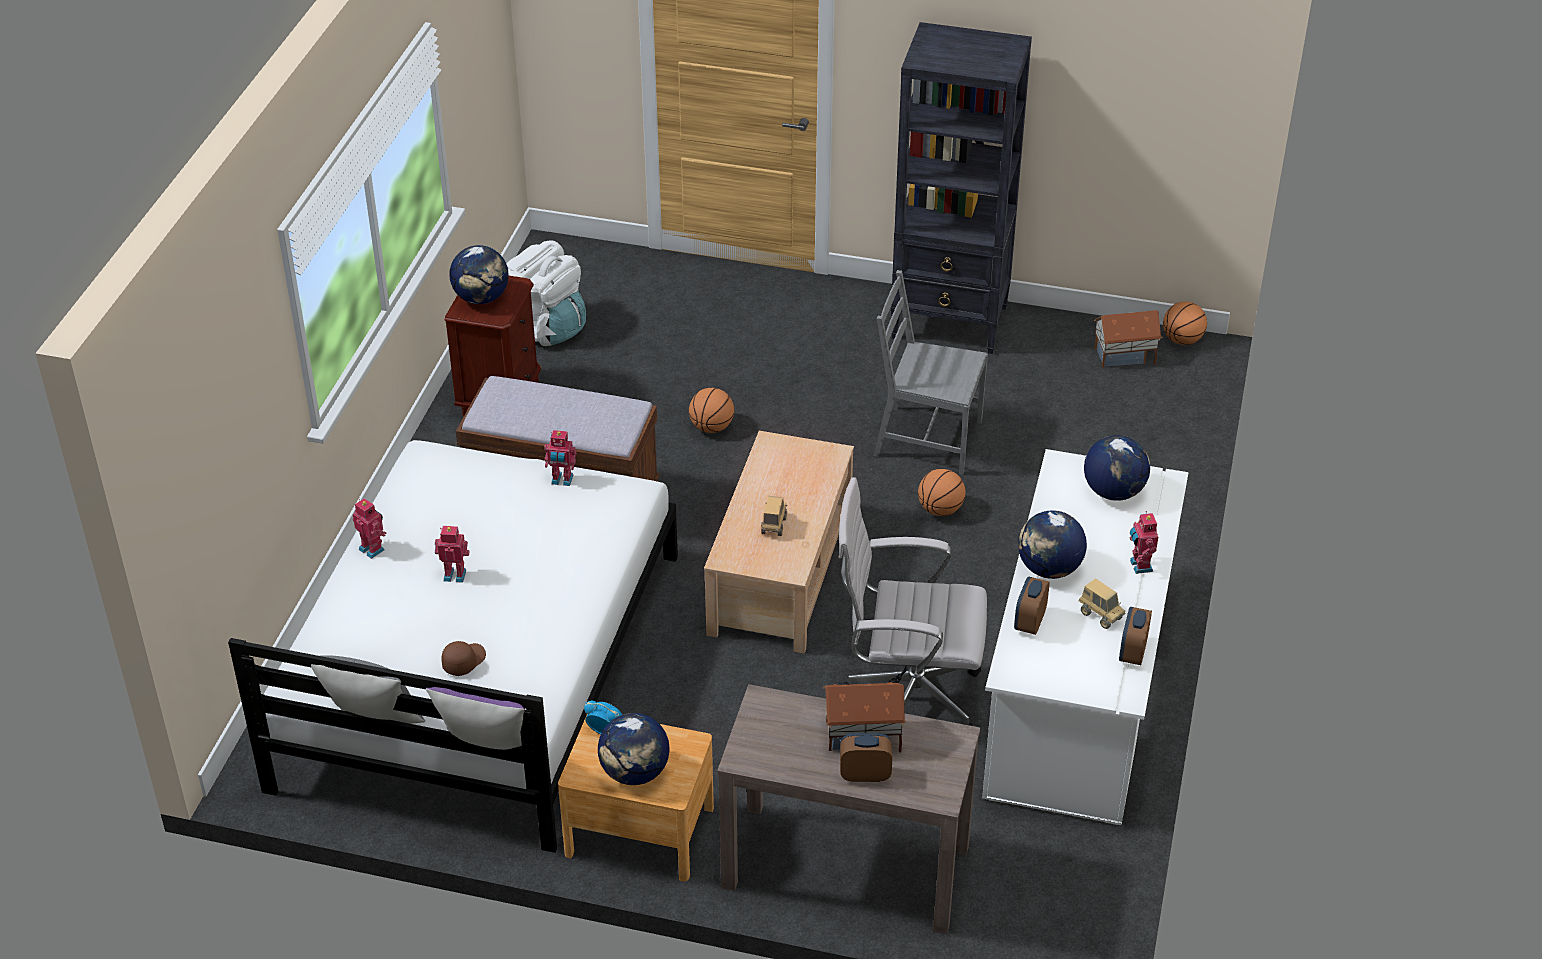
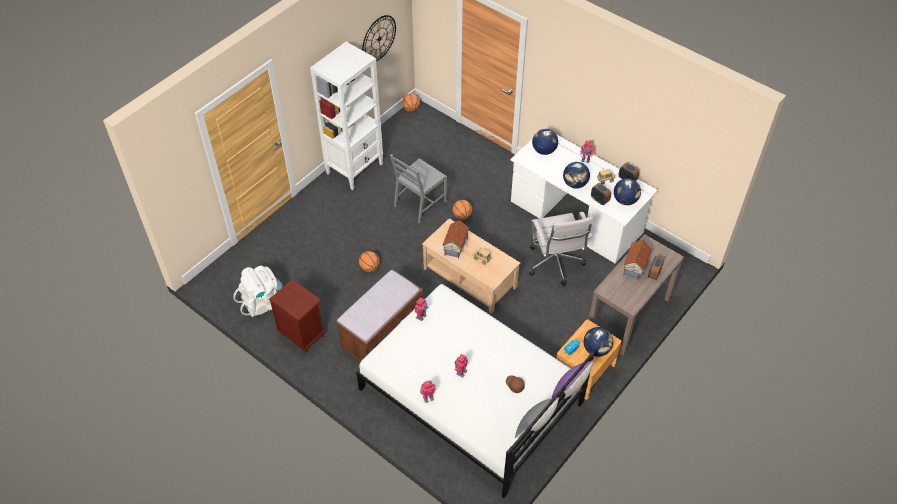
camera: 65 degrees left, 10 degrees up
(481, 298) = (293, 302): globe -> globe (625, 200)
(906, 698) = (555, 265): white office chair -> white office chair turned 45 degrees counterclockwise
(950, 323) = (355, 168): black bookcase -> white bookcase
(1124, 357) = (410, 128): toy house -> toy house (456, 247)
(1139, 106) = (379, 38): none -> wall clock

